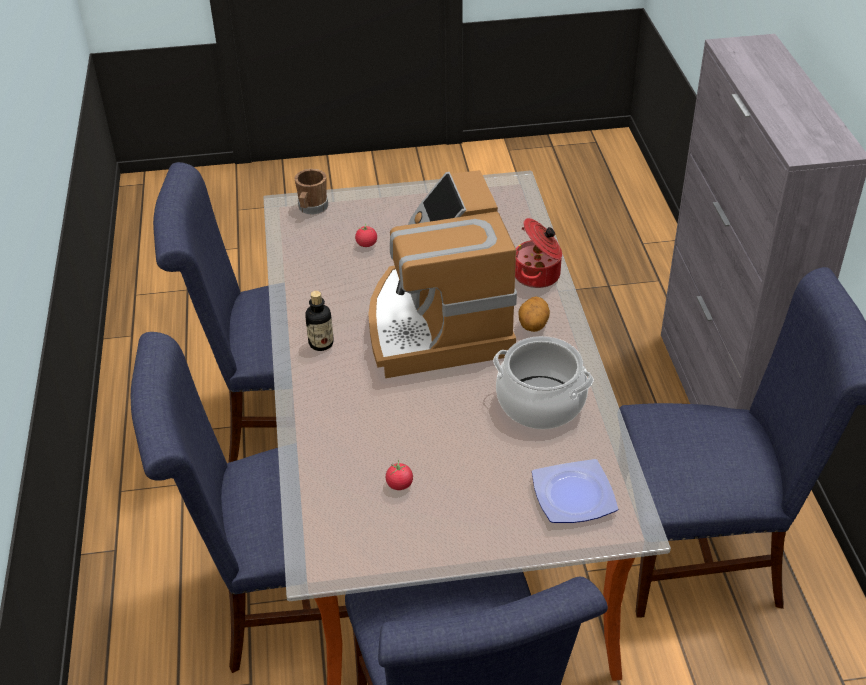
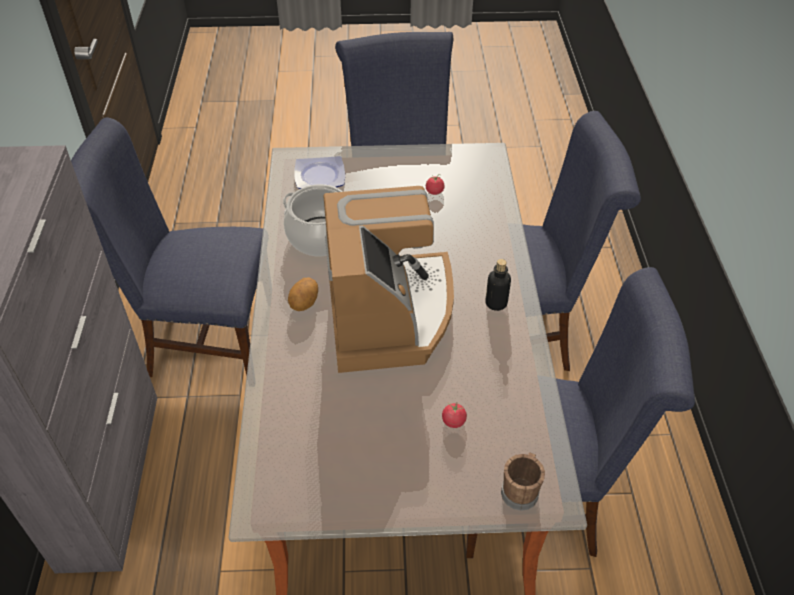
camera: 175 degrees left, 5 degrees up
(538, 275) = (280, 359): cooking pot -> none

